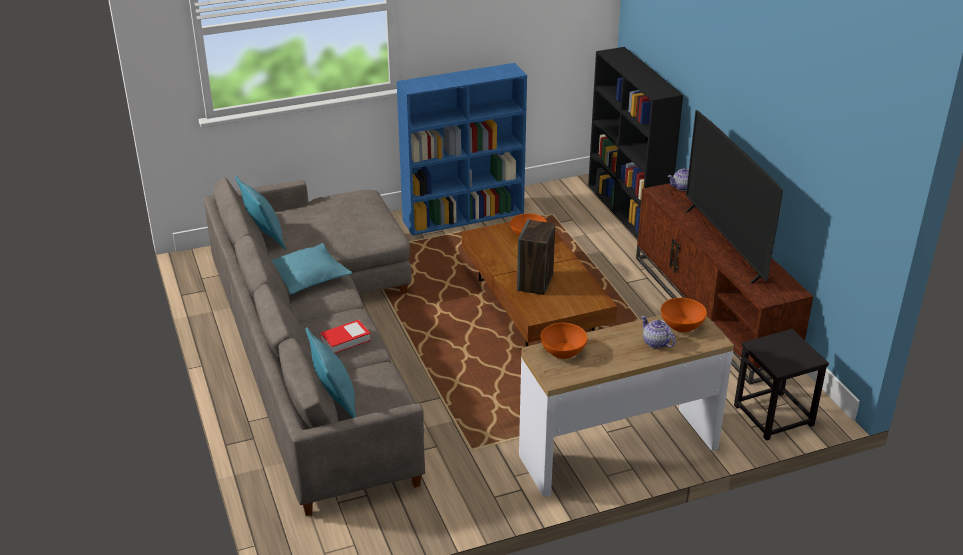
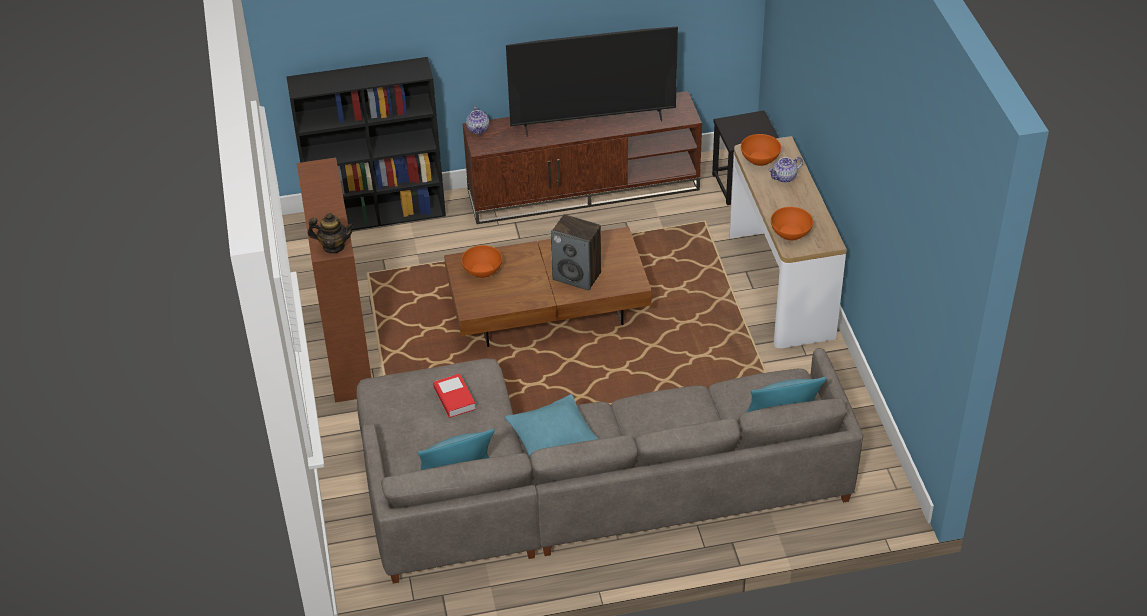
camera: 80 degrees left, 10 degrees up
(345, 340) = (681, 410): book -> book (454, 399)
(416, 86) = (333, 246): none -> teapot
(464, 216) = (345, 346): blue bookcase -> brown bookcase

